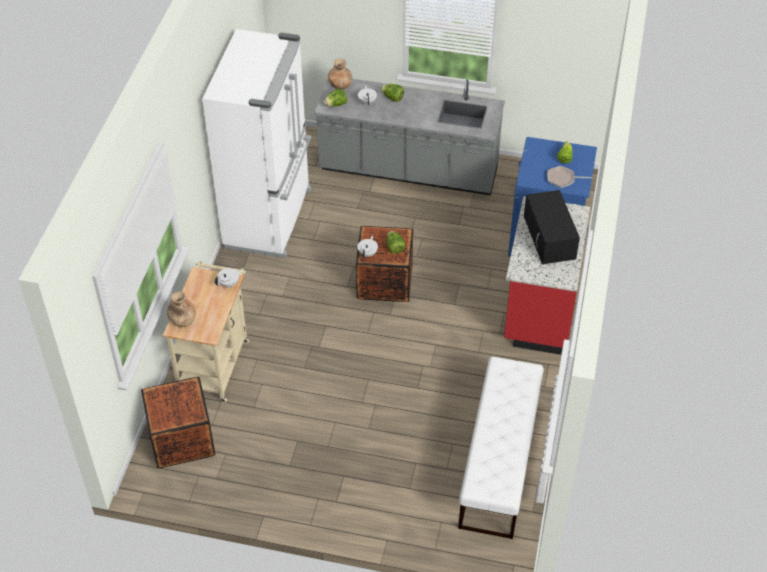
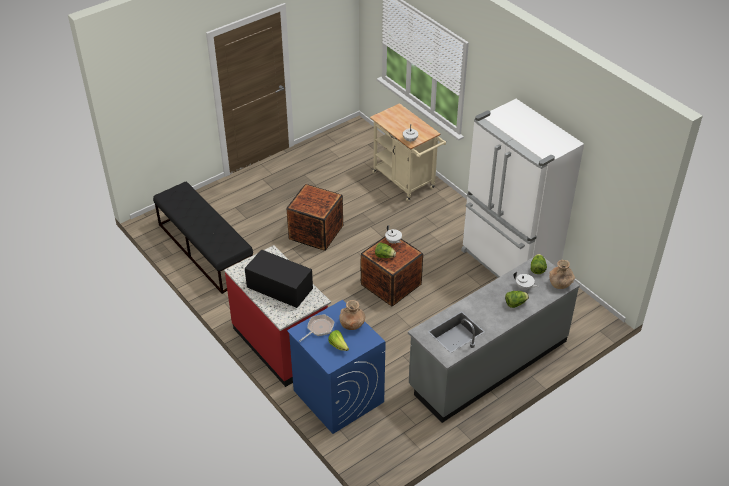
camera: 130 degrees right, 5 degrees down
(182, 320) = (402, 113): brown vase -> brown vase (352, 325)
(182, 439) = (367, 148): crate -> crate (316, 232)
(499, 461) = (205, 250): white bench -> black bench

